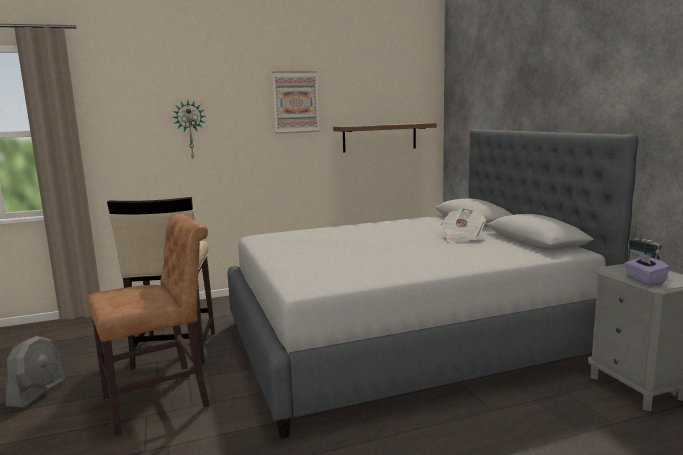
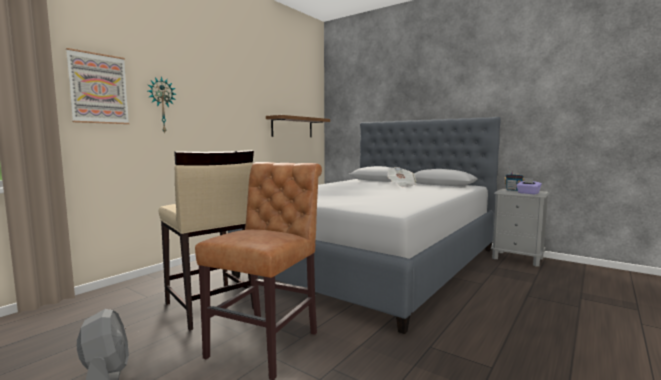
camera: 35 degrees left, 5 degrees down
(295, 102) = (242, 93): picture -> picture (98, 88)

